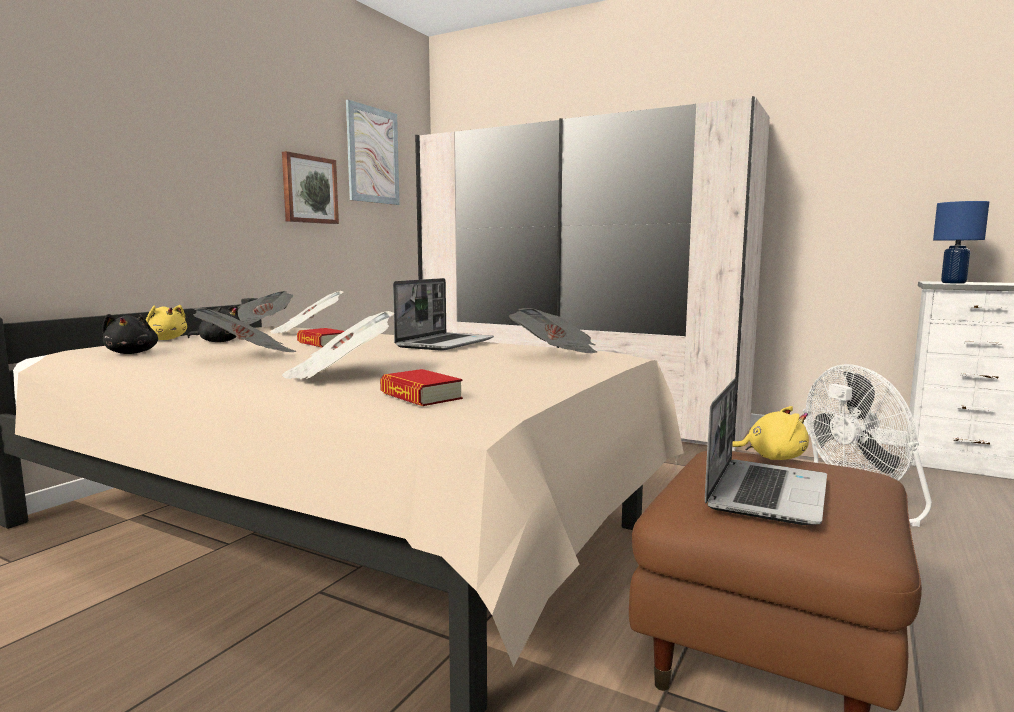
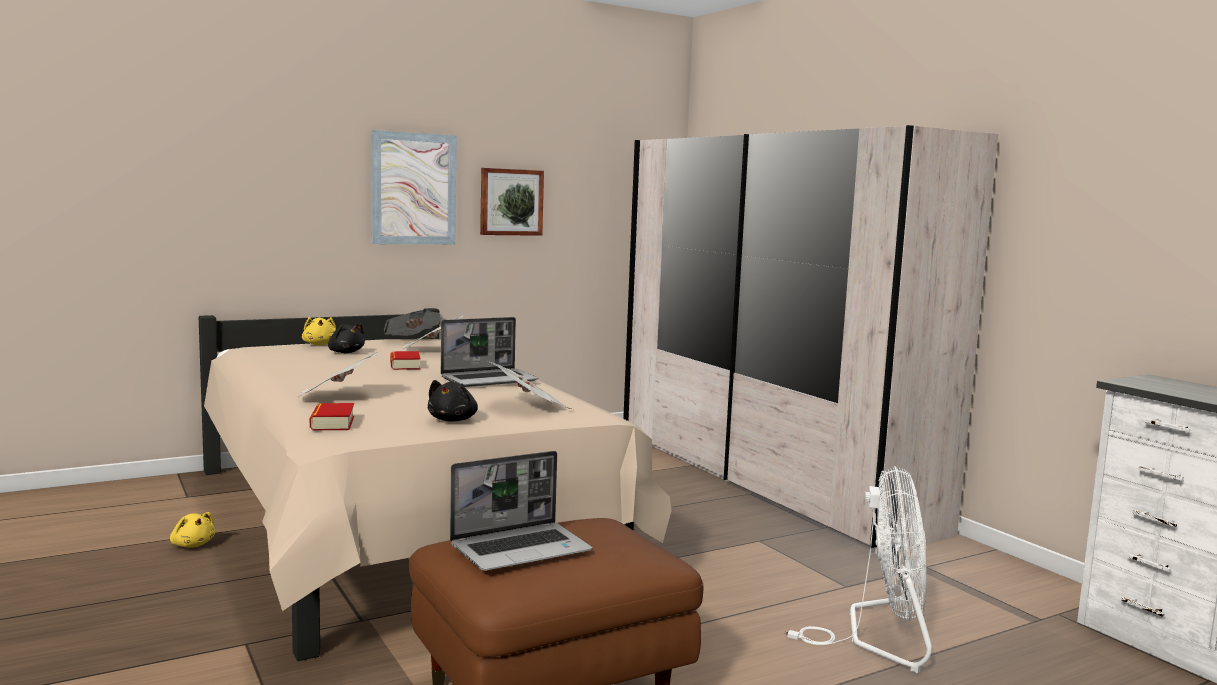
camera: 30 degrees right, 0 degrees up
(132, 353) = (272, 356): black plush toy -> black plush toy (453, 420)
(248, 357) = (324, 371): newspaper -> none
(373, 155) = (597, 160): picture -> picture (414, 189)
(771, 457) = (615, 532): yellow plush toy -> yellow plush toy (192, 544)
(954, 283) = (1147, 385): blue table lamp -> none

